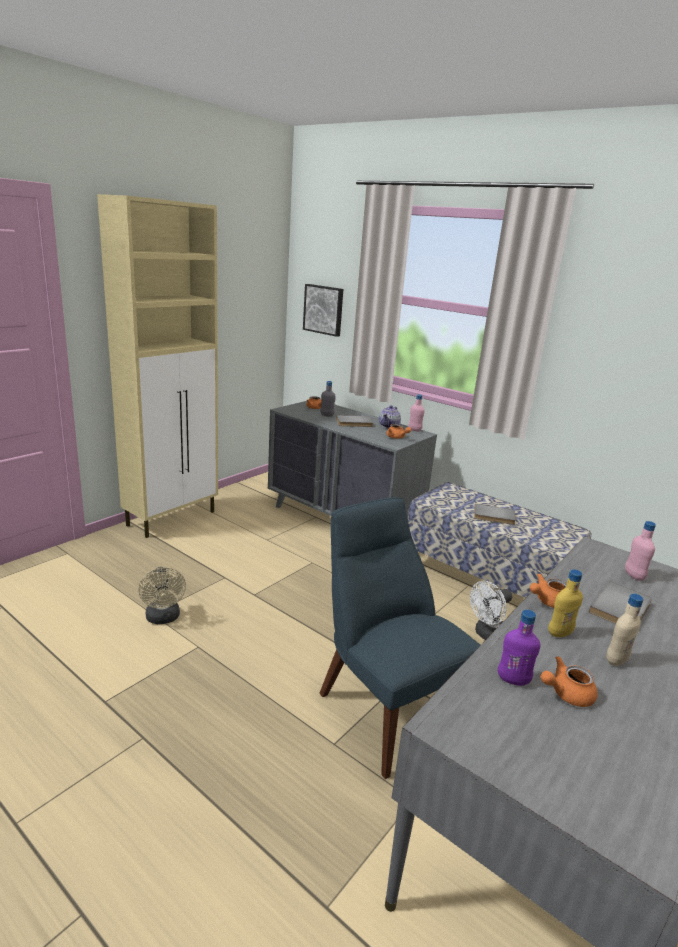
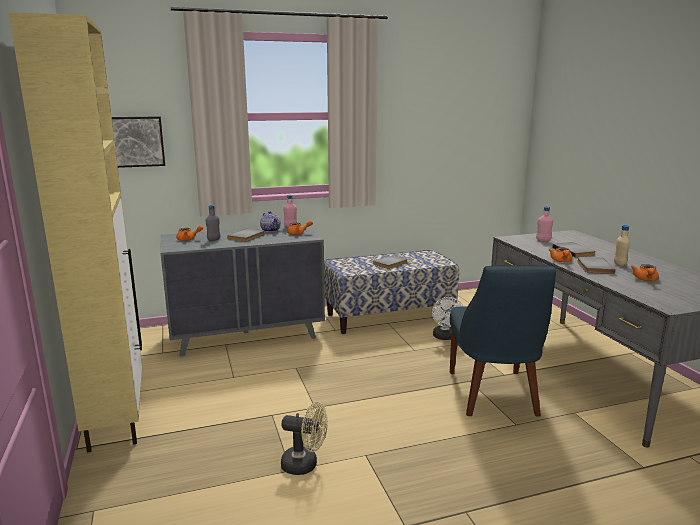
camera: 55 degrees left, 5 degrees down
(385, 709) = (493, 395): blue chair -> blue chair turned 90 degrees counterclockwise
(513, 680) = (633, 285): purple bottle -> none
(559, 633) = (593, 267): yellow bottle -> grey book

